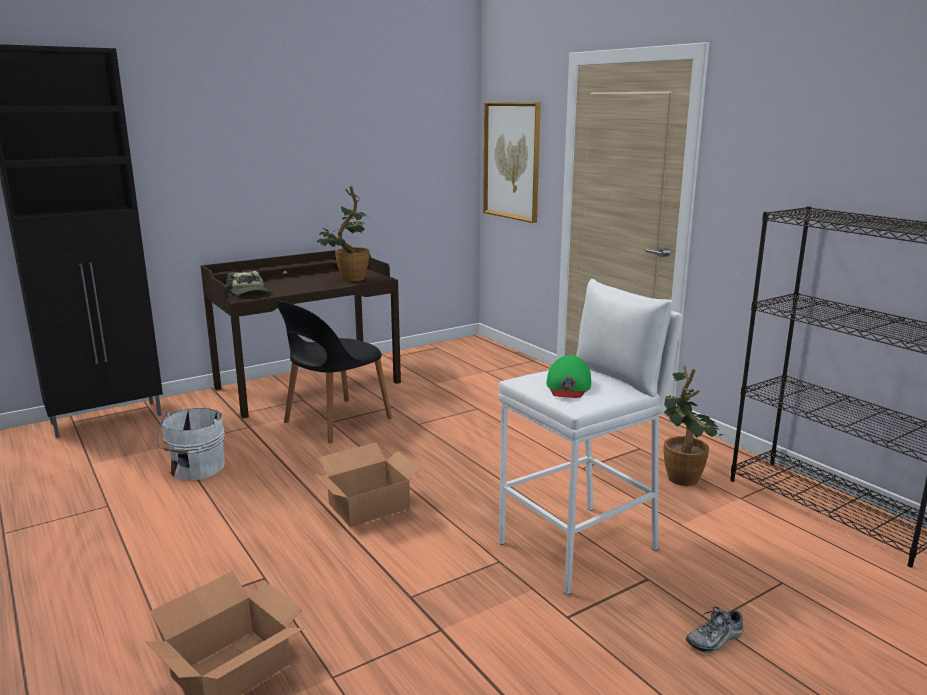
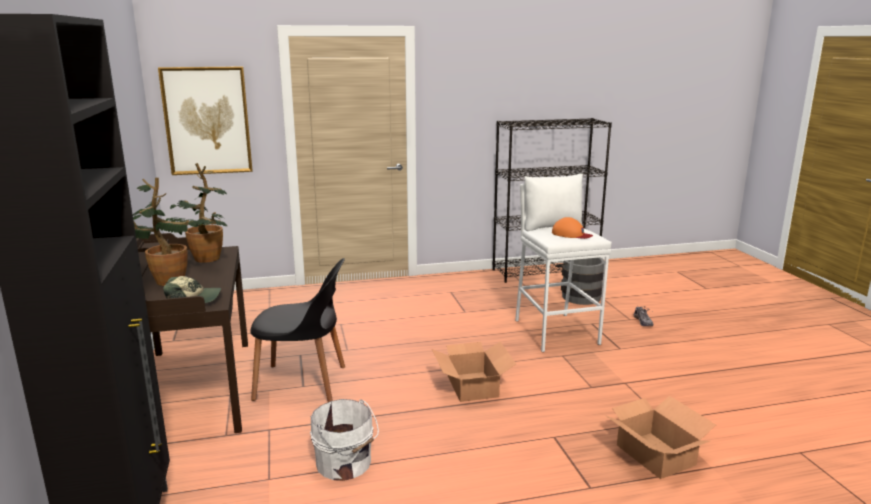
camera: 70 degrees left, 0 degrees up
(335, 421) = (303, 383): black chair -> black chair turned 60 degrees counterclockwise
(568, 386) = (571, 234): green cap -> orange cap
(682, 475) = (491, 290): potted plant -> potted plant (166, 279)
(761, 555) = (579, 295): none -> grey bucket

